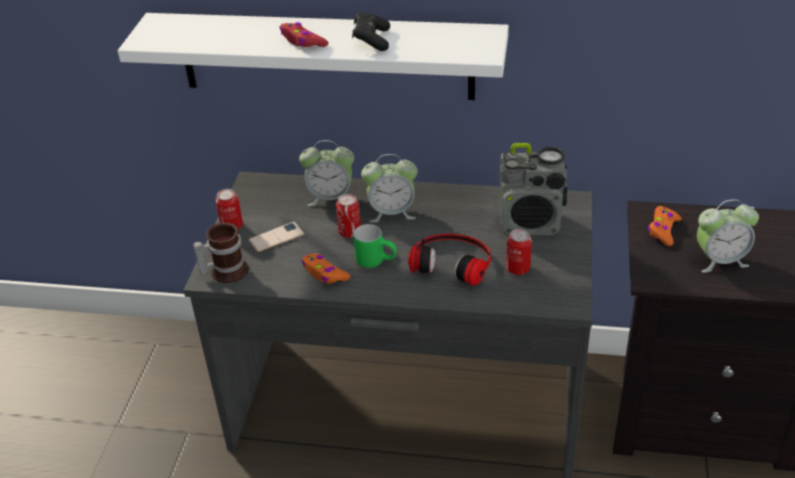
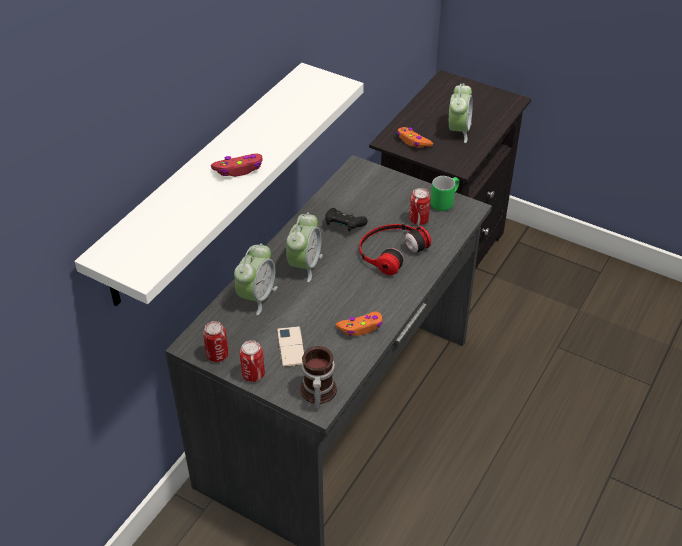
camera: 70 degrees left, 5 degrees up
(350, 232) = (315, 298): can -> can (217, 355)
(371, 40) = (270, 132): black game controller -> black game controller (344, 226)
(377, 260) = (363, 292): green mug -> green mug (443, 201)
(530, 224) = (371, 196): radio -> none

